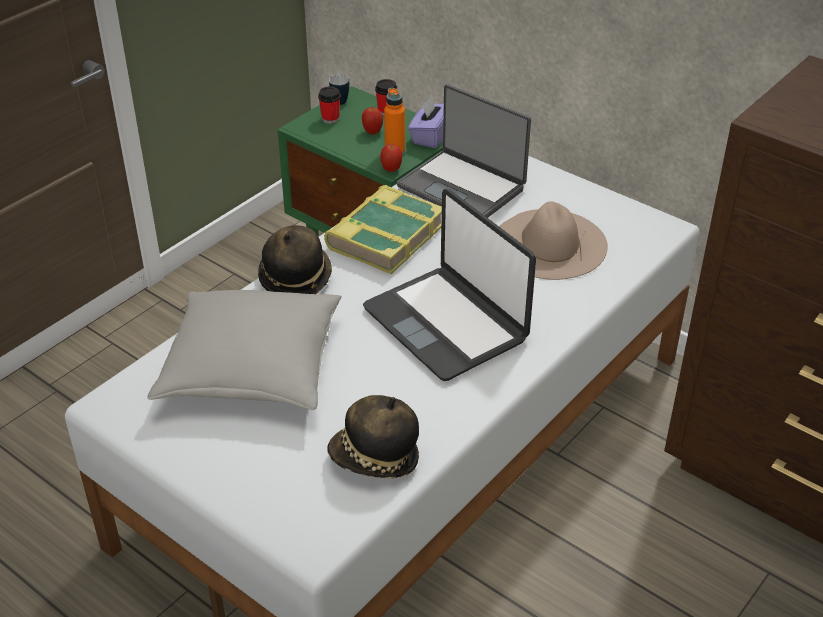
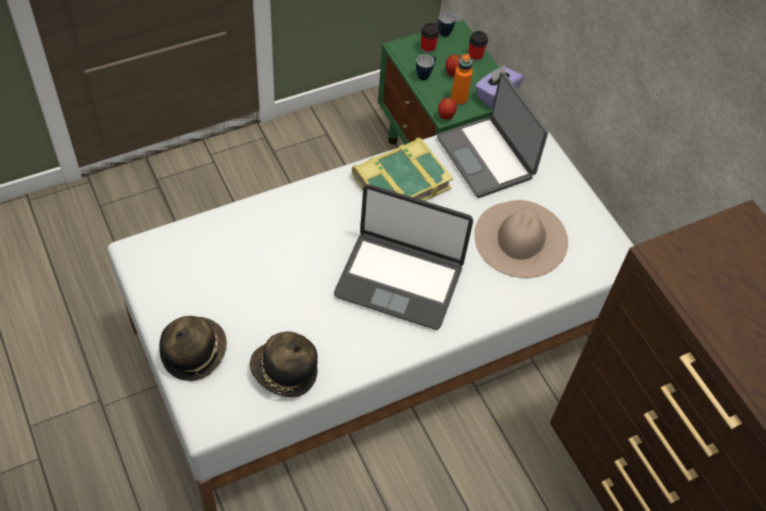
camera: 20 degrees right, 15 degrees up
(252, 368) = (244, 261): grey pillow -> none
(295, 277) = (316, 194): hat -> hat (193, 352)
(344, 141) = (425, 75): none -> mug
(446, 323) = (399, 280): laptop -> laptop turned 60 degrees counterclockwise

